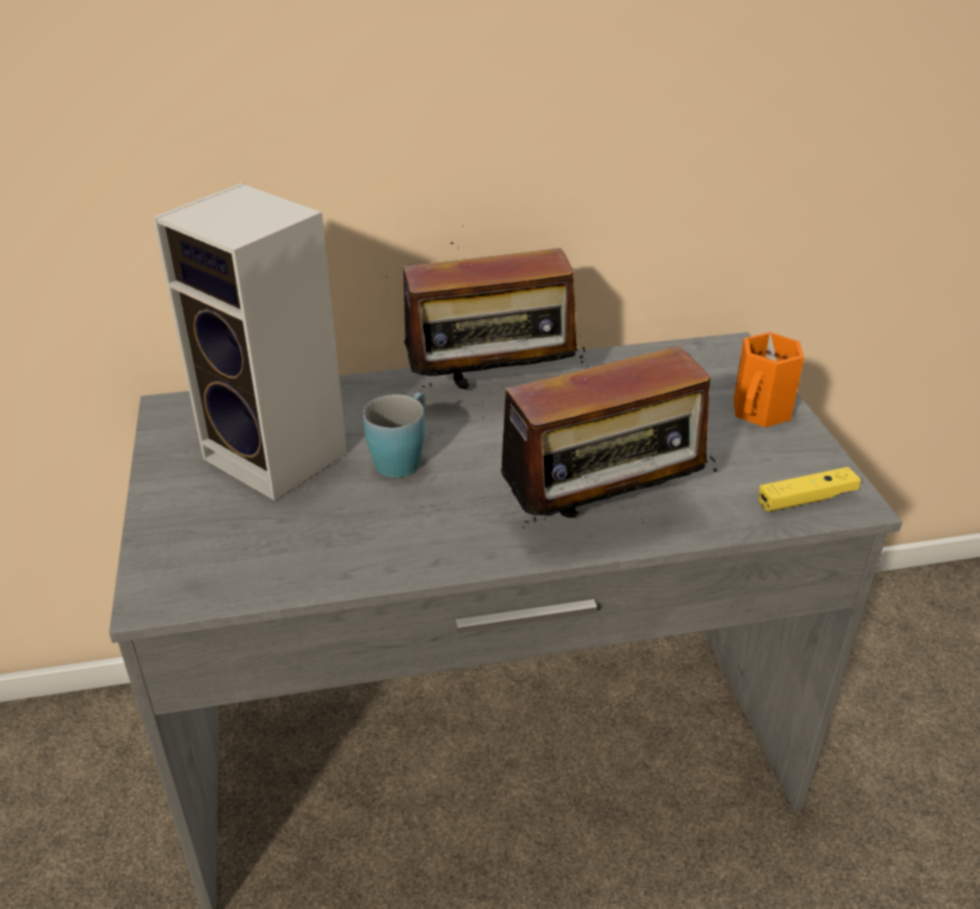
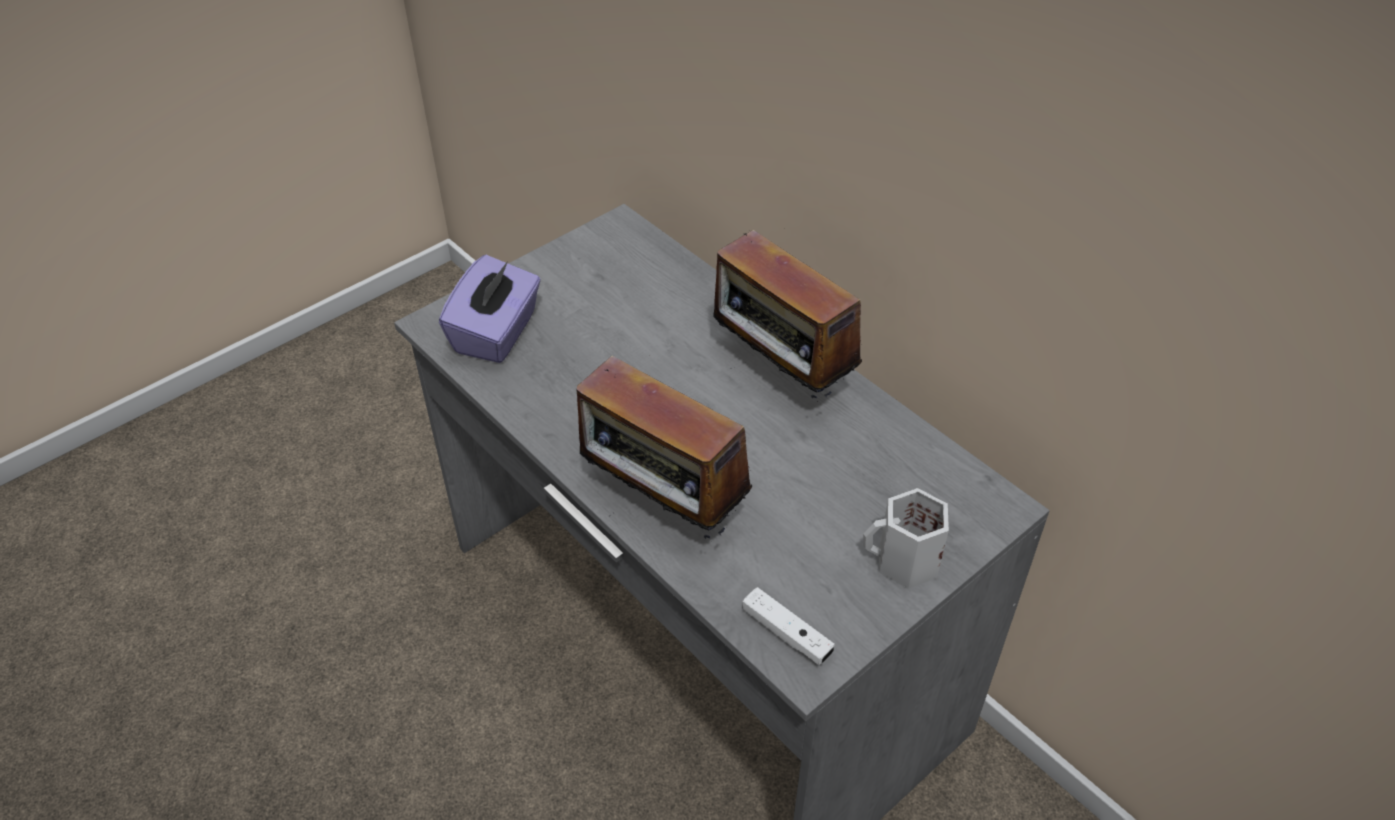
camera: 60 degrees right, 10 degrees up
(235, 549) = (497, 333): none -> purple tissue box
(281, 457) = (607, 304): speaker -> none
(403, 458) = (653, 364): blue mug -> none
(762, 411) = (904, 563): orange mug -> white mug
(806, 499) = (786, 633): yellow game controller -> white game controller

